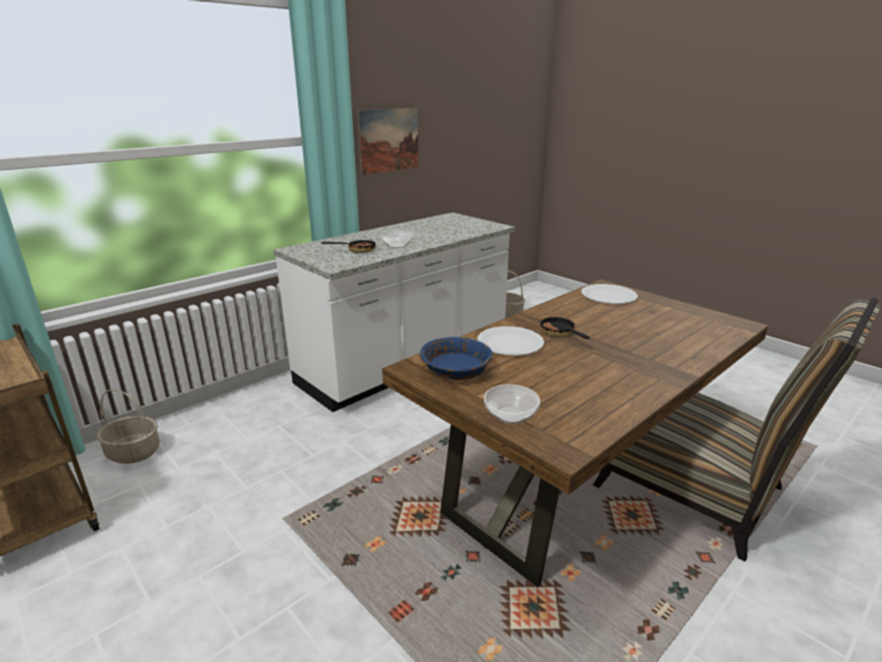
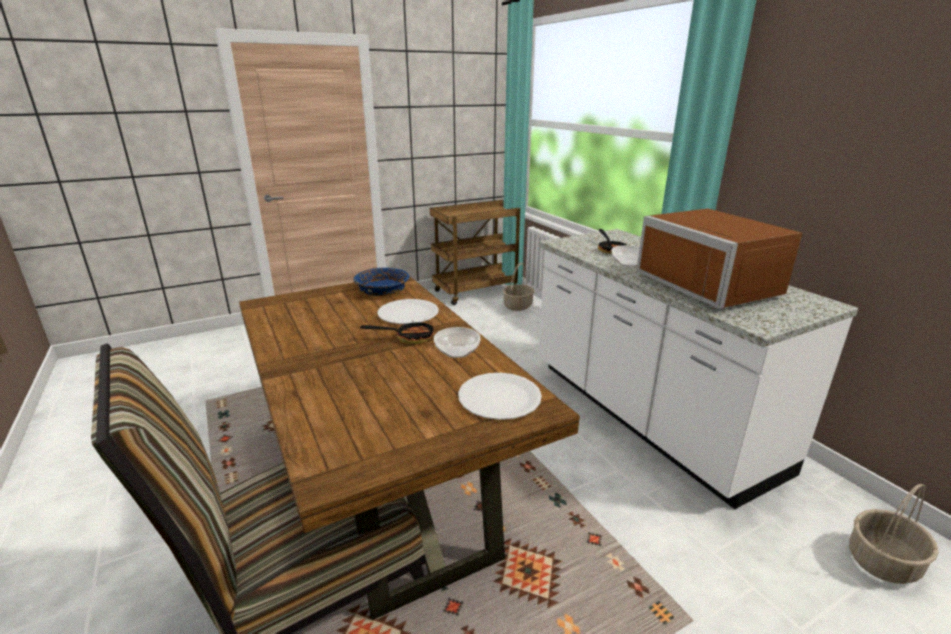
camera: 105 degrees right, 0 degrees up
(389, 140) = (810, 161): picture -> none
(435, 229) = (714, 285): none -> brown microwave
(510, 415) = (309, 297): bowl -> bowl (458, 352)

